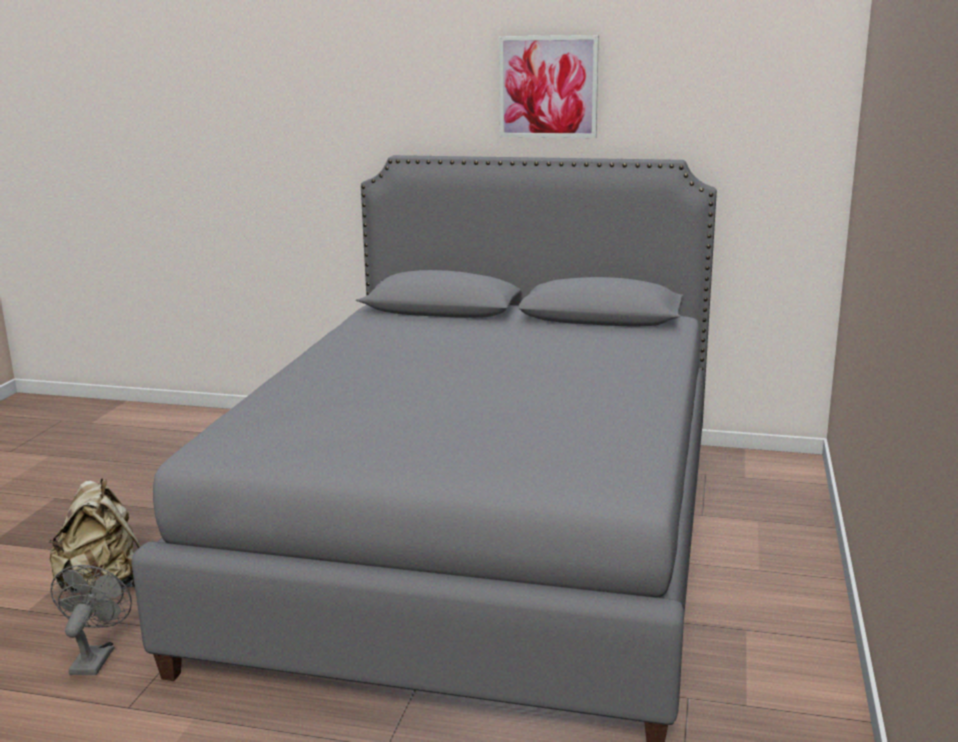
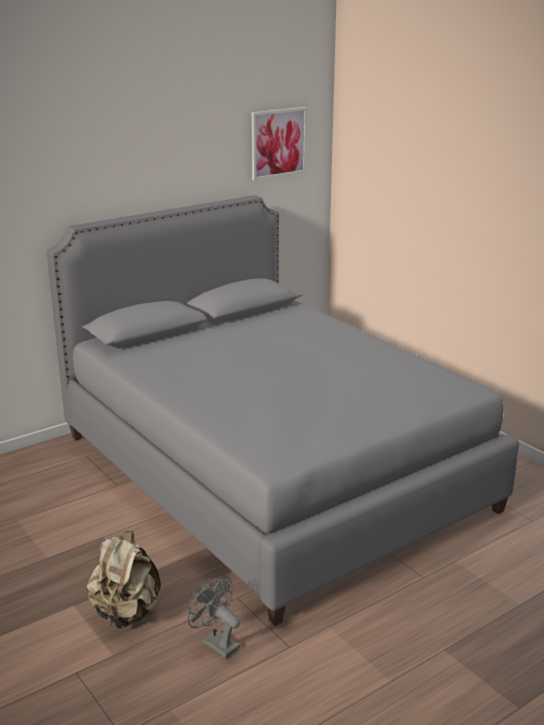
camera: 50 degrees left, 5 degrees up
(548, 87) = (169, 158): picture -> picture (278, 143)

